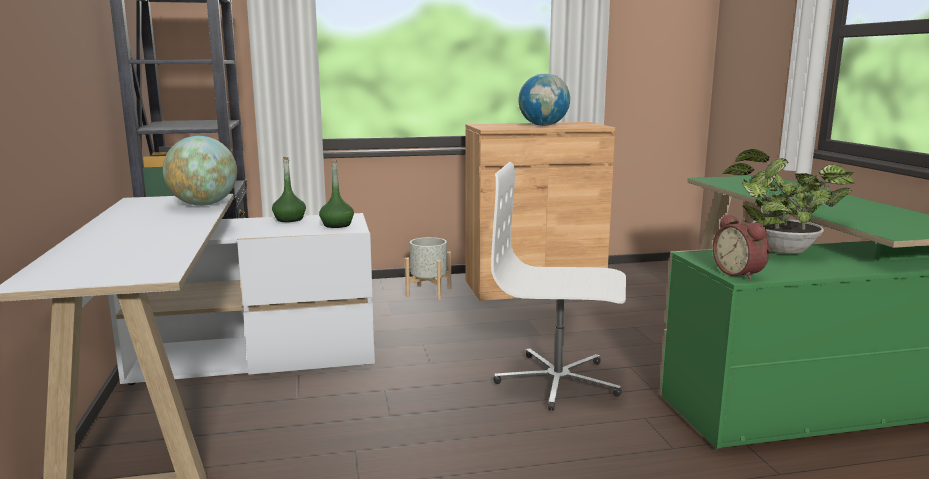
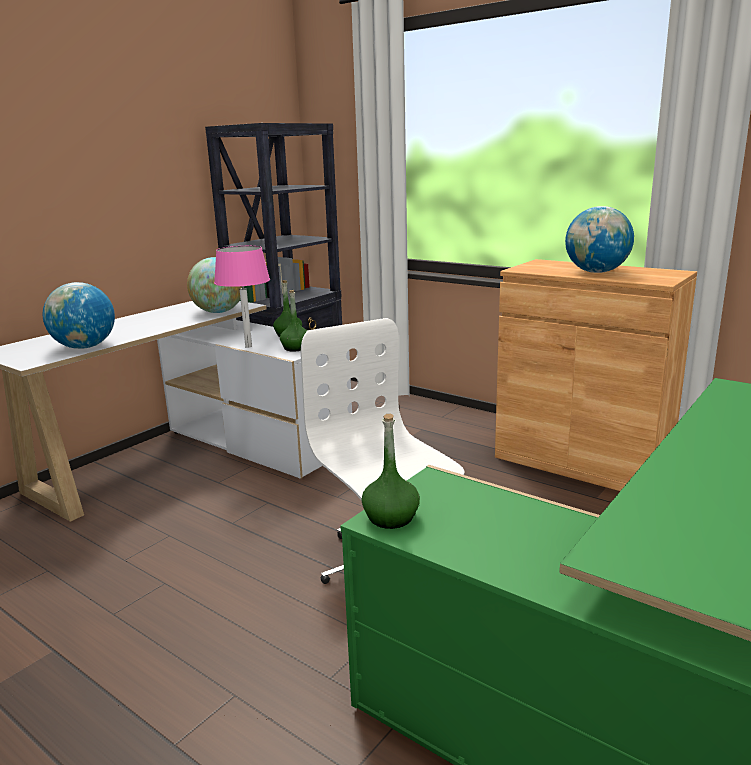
camera: 50 degrees right, 5 degrees up
(168, 251) = (84, 347): none -> globe
(283, 233) = (248, 346): none -> pink table lamp
(428, 292) = (470, 432): grey planter -> none
(740, 273) = (391, 518): alarm clock -> green bottle
(778, 250) = (543, 514): potted plant -> none

